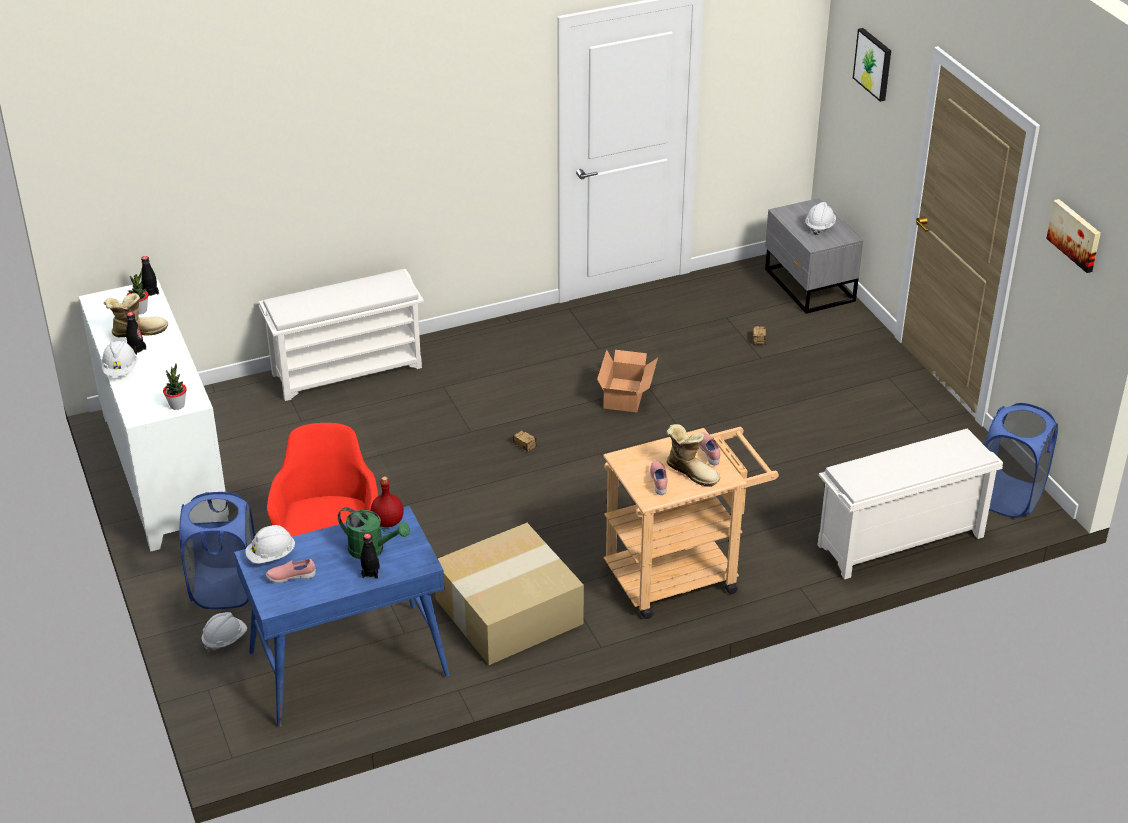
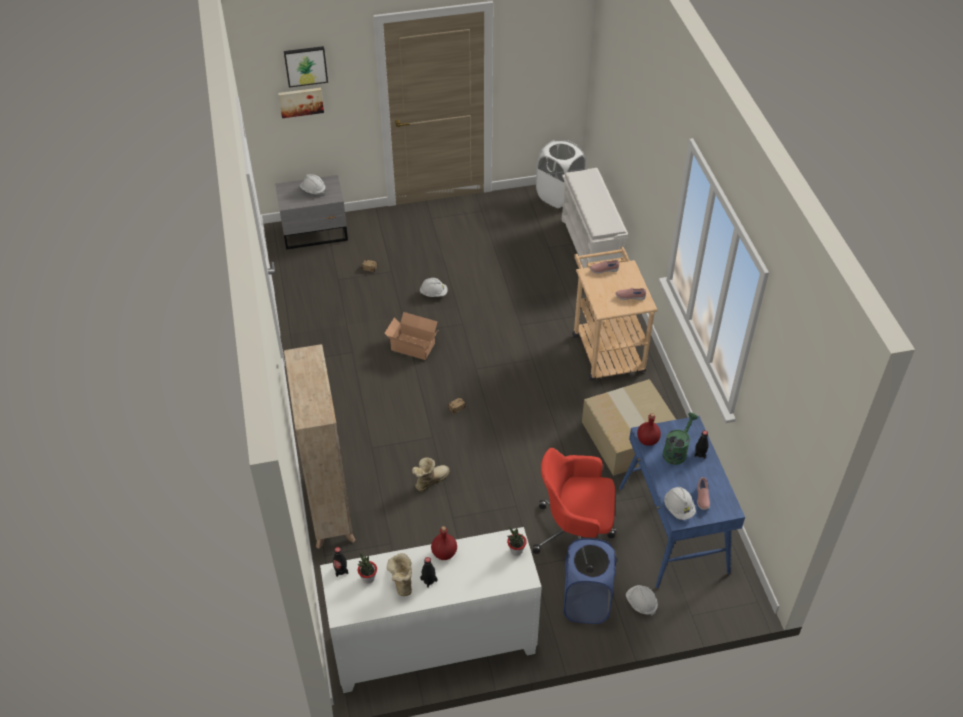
camera: 80 degrees left, 10 degrees up
(120, 370) = (457, 591): white hard hat -> white hard hat (433, 293)
(173, 355) = (444, 553): none -> red bottle
(348, 370) = (330, 507): white shoe rack -> beige bookcase
(692, 472) = (622, 281): boot -> boot (430, 480)
(1009, 497) = (559, 196): blue laundry basket -> white laundry basket
(1075, 235) = (545, 38): picture -> picture (301, 101)

